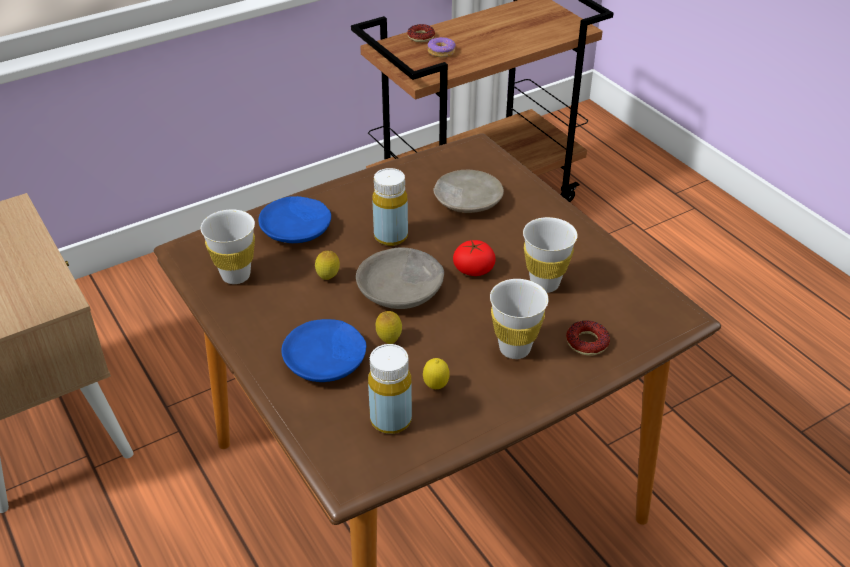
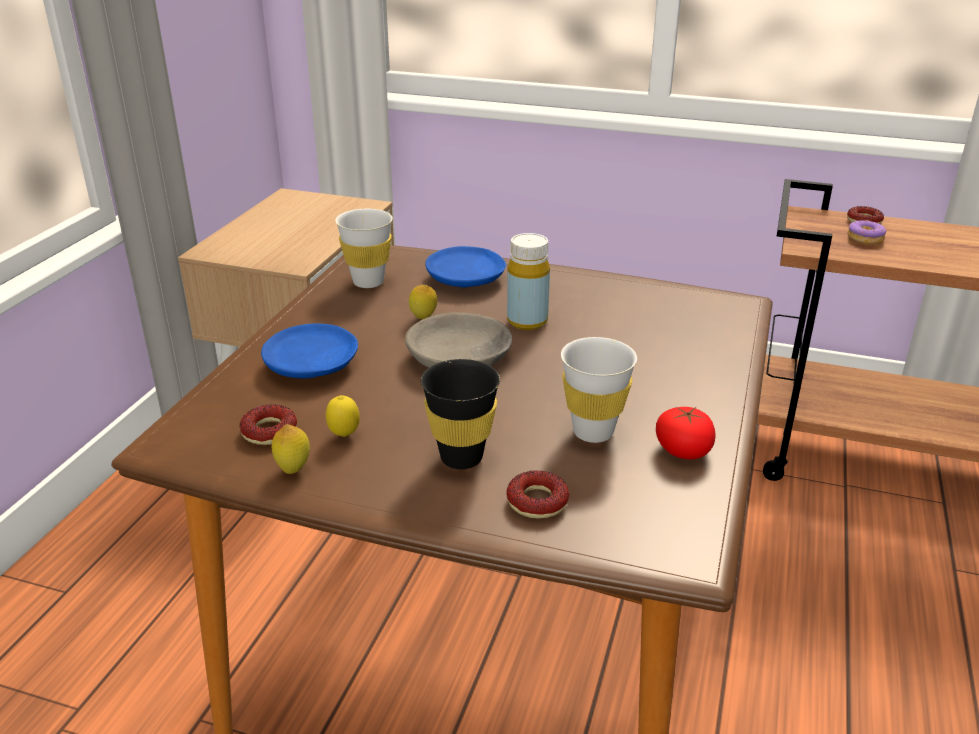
camera: 50 degrees right, 10 degrees down
(389, 340) = (380, 383): lemon -> lemon (293, 469)
(391, 420) = (269, 431): yellow bottle -> donut
(467, 201) = (647, 334): beige plate -> none
(473, 269) = (549, 382): tomato -> tomato (683, 450)
(514, 349) = (461, 457): white cup -> black cup

